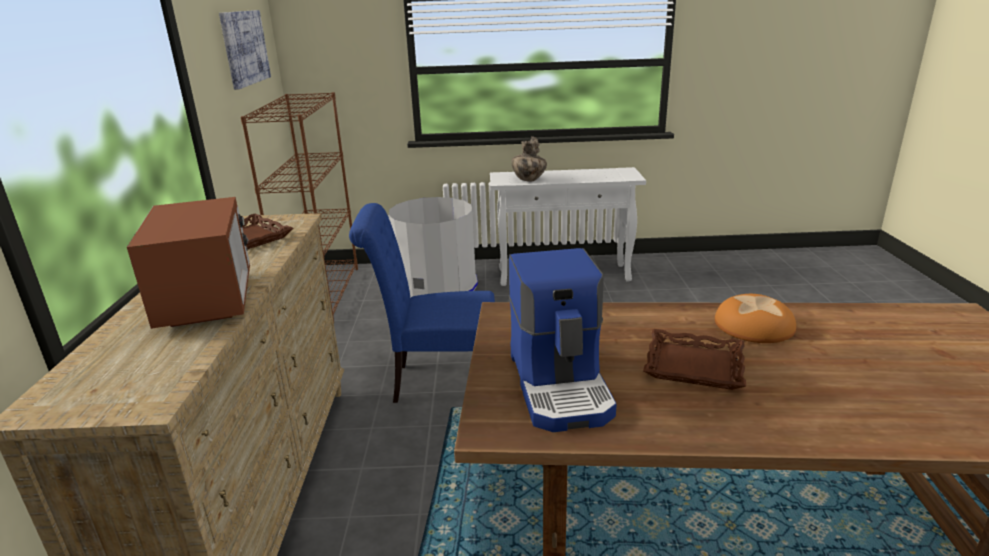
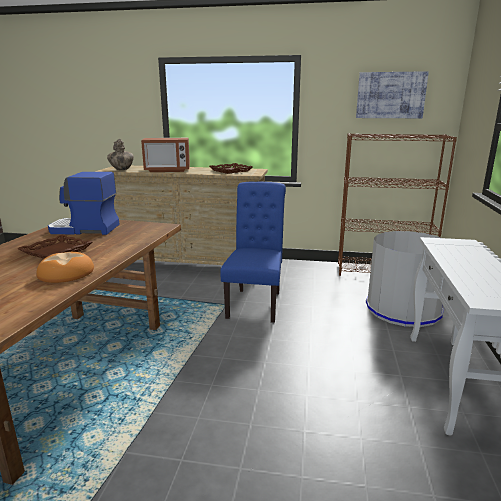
camera: 100 degrees right, 5 degrees down
(528, 180) = (447, 250): vase -> vase (122, 169)

